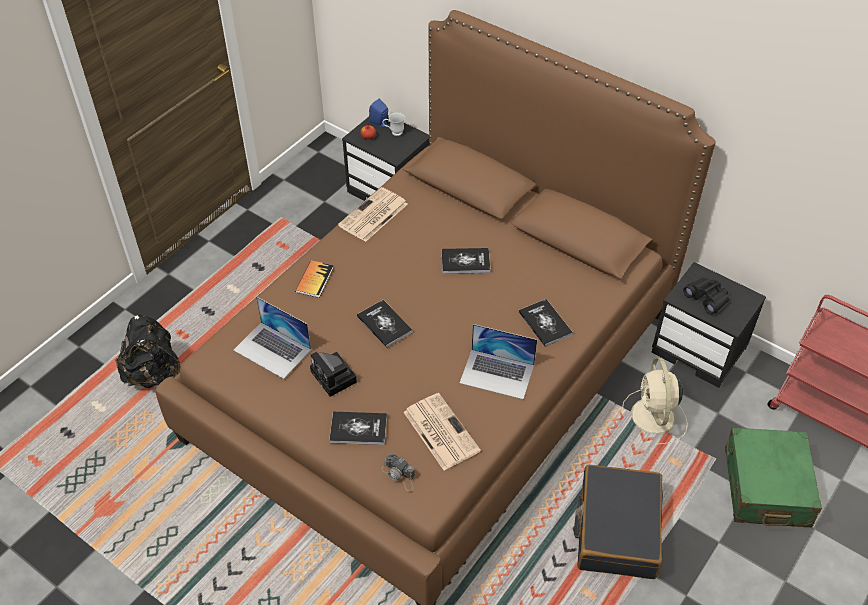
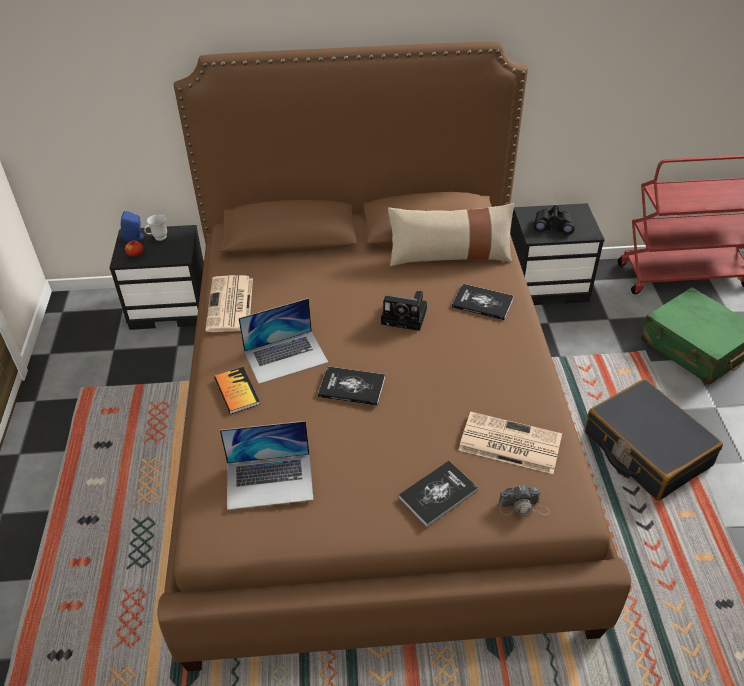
camera: 40 degrees left, 5 degrees down
(154, 373) = (86, 624): black backpack -> none
(335, 378) = (361, 464): camera -> camera (406, 316)
(465, 261) = (360, 295): book -> none
(497, 374) = (495, 365): laptop -> laptop (286, 356)
(567, 271) = (449, 255): none -> beige pillow
(653, 418) = (573, 351): beige fan -> none

